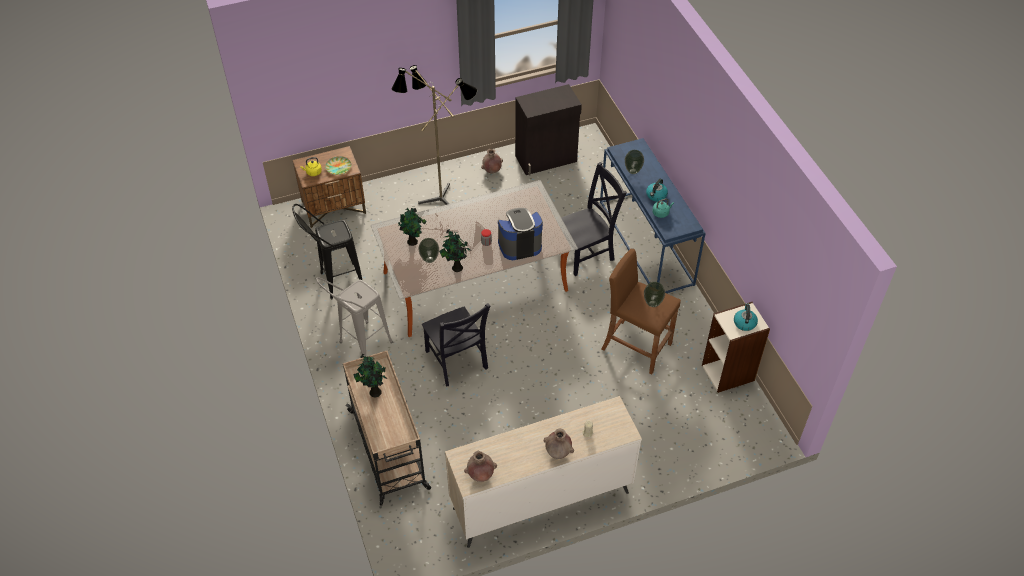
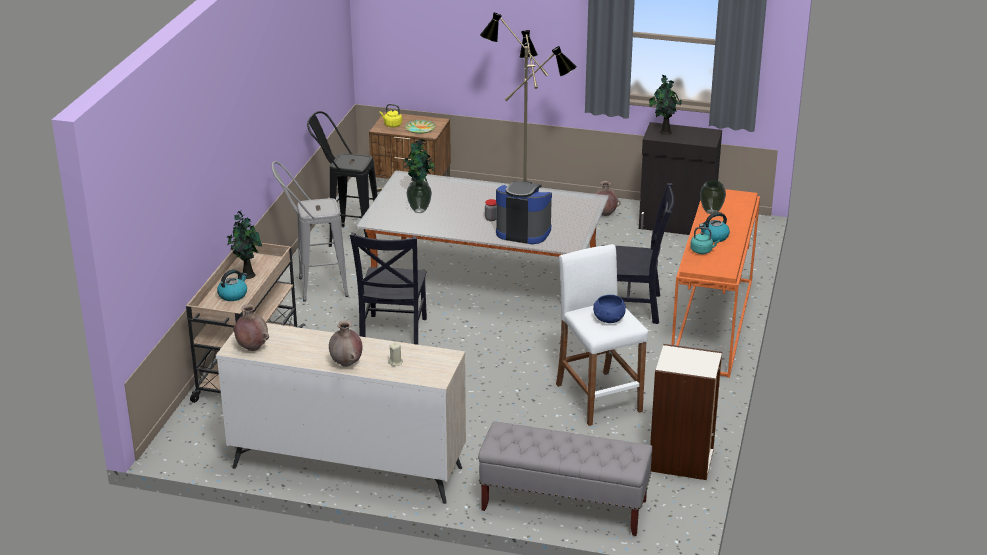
camera: 35 degrees right, 20 degrees down
(456, 268) = (438, 225): potted plant -> potted plant (664, 132)
(636, 346) = (598, 397): brown stool -> white stool
(647, 243) = (713, 325): blue console table -> orange console table
(652, 304) = (608, 319): vase -> blue bowl
(696, 451) = (563, 506): none -> grey bench
(744, 322) = (690, 363): kettle -> kettle (233, 295)

